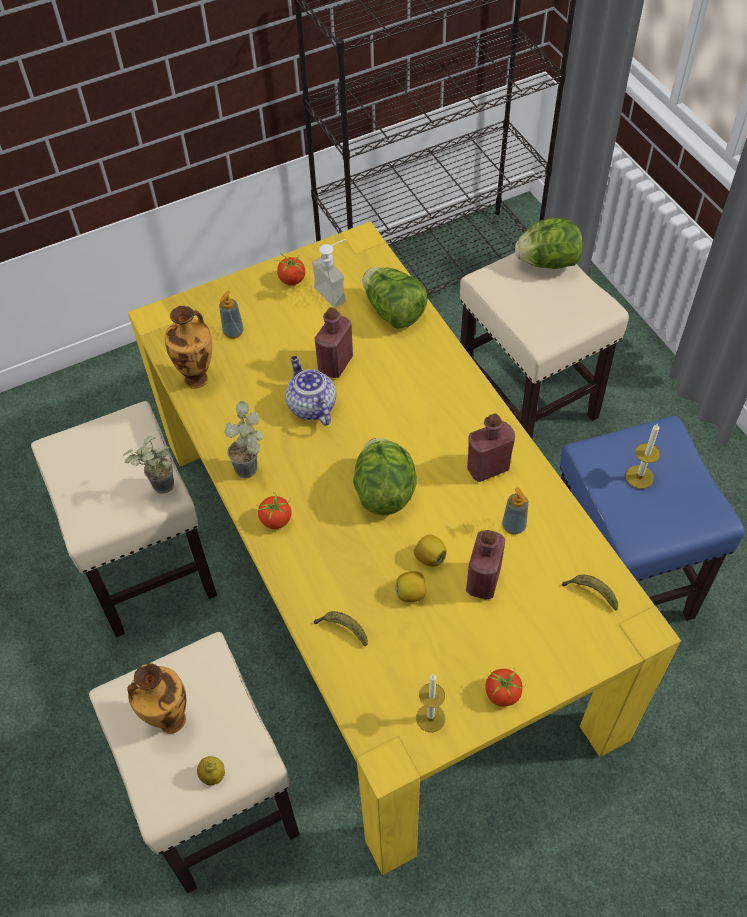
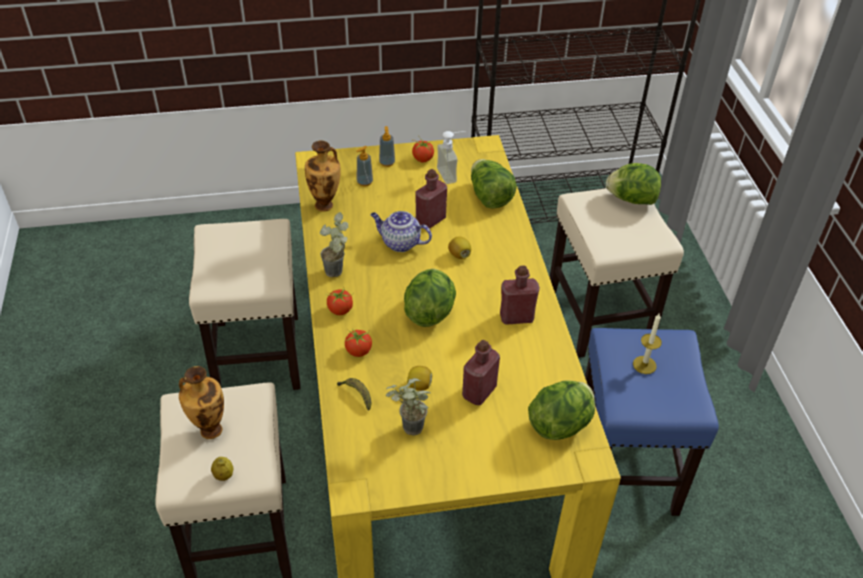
camera: 15 degrees right, 10 degrees down
(159, 490) = (270, 277): potted plant -> potted plant (407, 431)
(311, 406) = (400, 243): teapot -> teapot turned 60 degrees counterclockwise
(430, 557) = (444, 365): lemon -> lemon (459, 255)
(430, 718) = (396, 473): candle -> none
(503, 694) = (460, 473): tomato -> tomato (359, 351)
(514, 526) = (519, 362): soap dispenser -> soap dispenser (387, 163)
(591, 593) = (561, 424): banana -> lettuce

